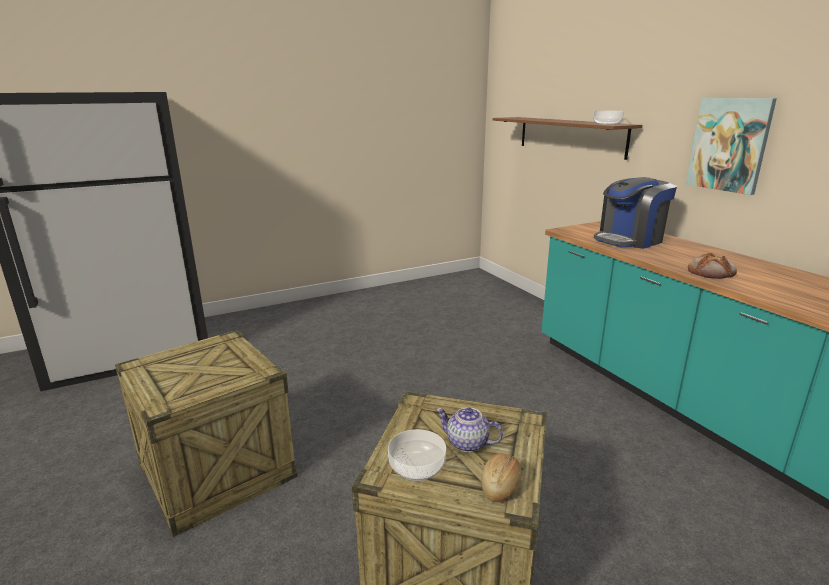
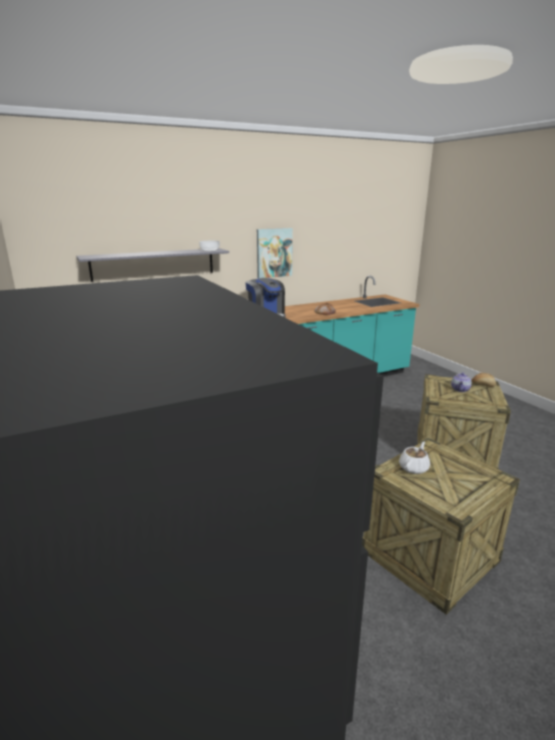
camera: 90 degrees left, 0 degrees up
(224, 354) = (414, 468): none -> white teapot
(417, 466) = (486, 398): bowl -> none
(570, 136) = (154, 264): brown shelf -> grey shelf

